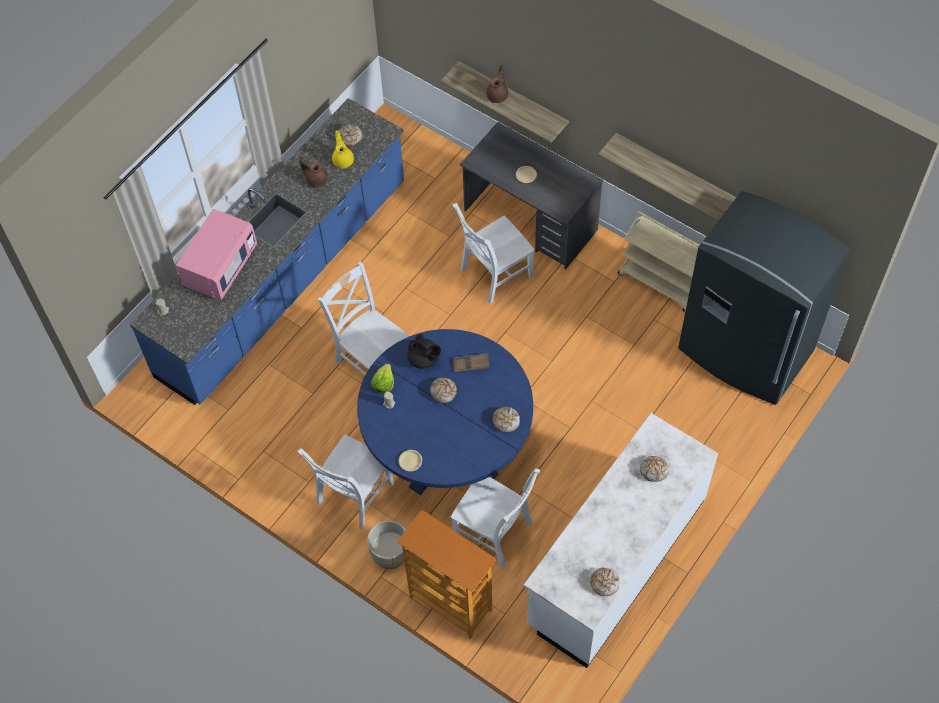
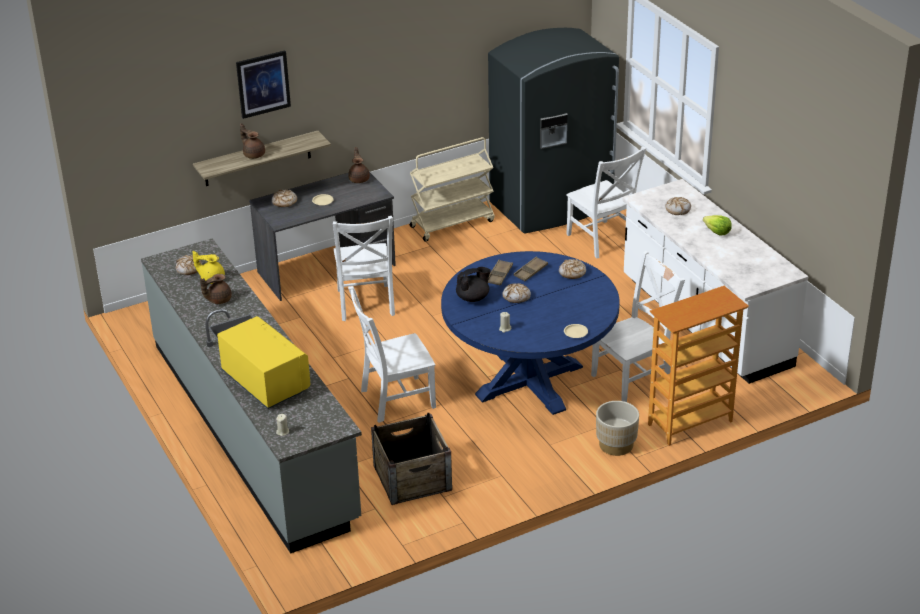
camera: 65 degrees left, 25 degrees down
(220, 267) = (265, 382): pink microwave -> yellow microwave
(276, 418) = (412, 478): none -> crate
(284, 280) = (253, 429): blue counter -> grey counter
(353, 496) = (537, 451): white chair -> white chair (602, 240)
(383, 383) = (480, 326): lettuce -> lettuce (717, 232)
(490, 386) = (530, 271): none -> brown tray
(525, 52) = (263, 84): none -> picture
(580, 184) = (359, 179): none -> brown teapot
(604, 583) = (767, 259): bread -> bread (284, 202)
(674, 173) = (424, 97): shelf -> none

